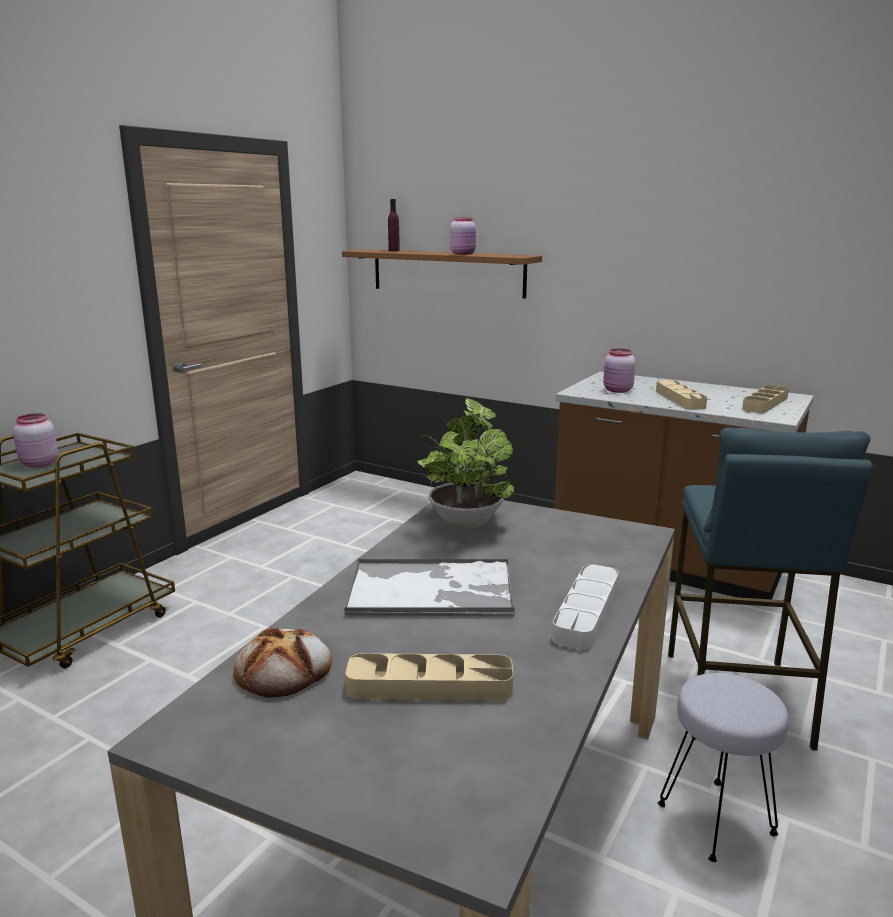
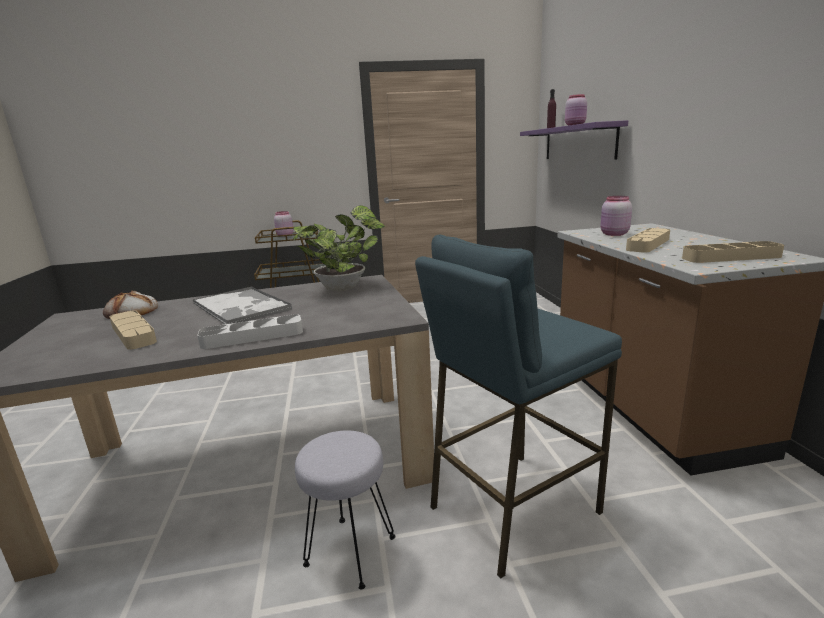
camera: 50 degrees right, 0 degrees up
(447, 272) = (578, 142): brown shelf -> purple shelf

